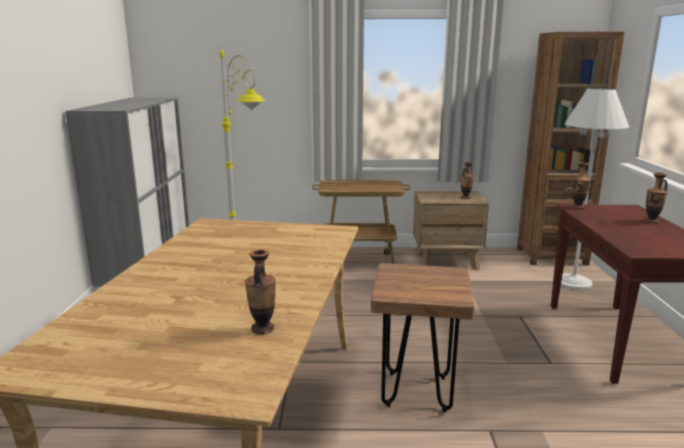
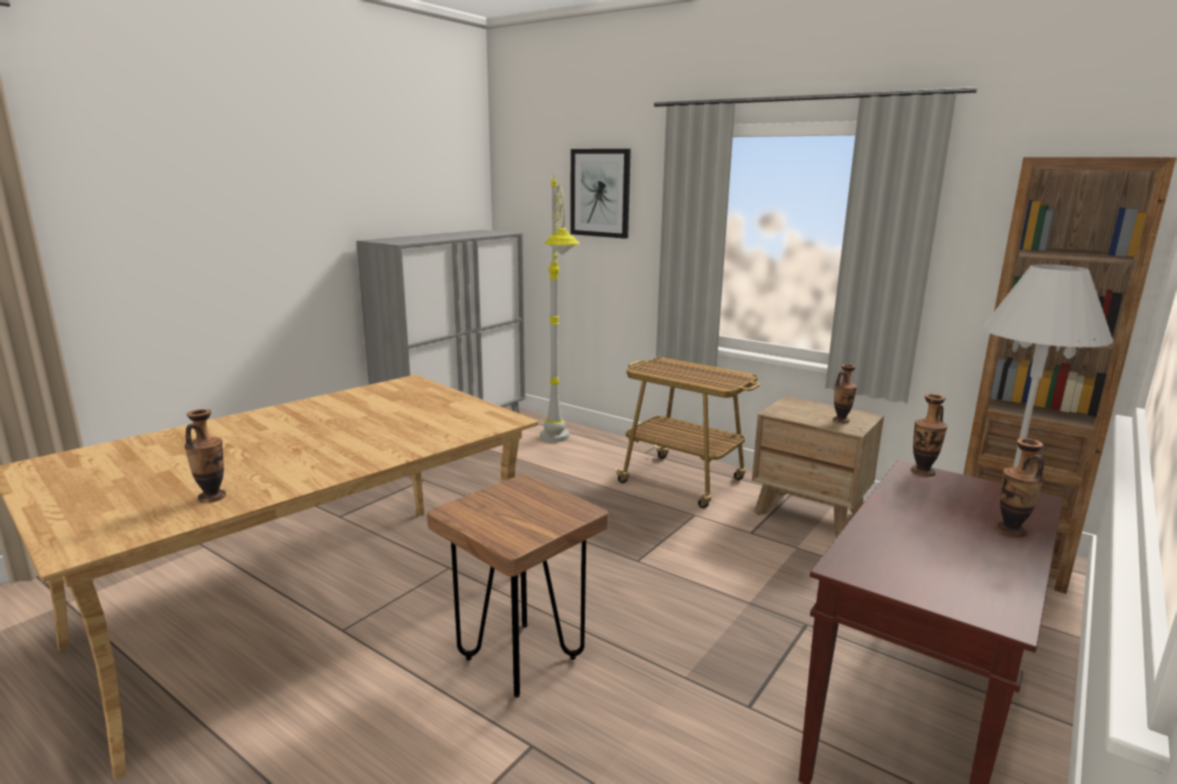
camera: 35 degrees right, 0 degrees up
(247, 61) = (600, 193): none -> picture

